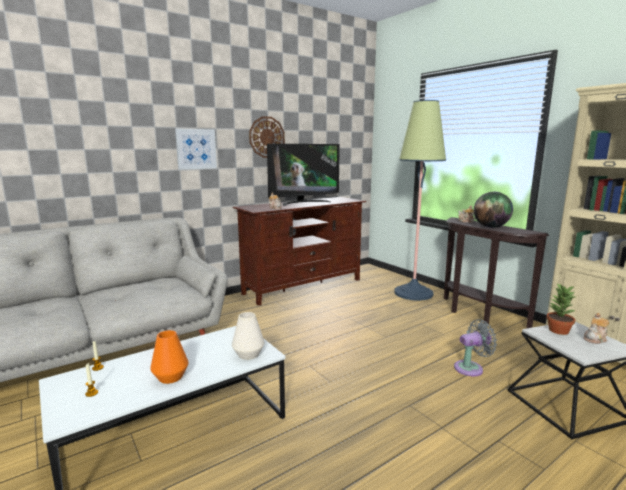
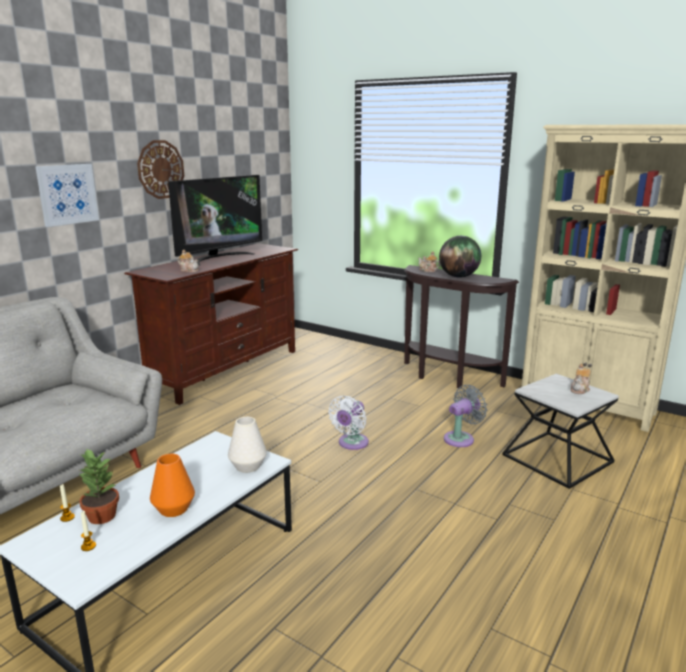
camera: 20 degrees left, 5 degrees up
(370, 355) = (351, 443): none -> white fan
(413, 293) = (367, 361): floor lamp -> none
(558, 330) = (546, 386): potted plant -> potted plant (101, 516)

